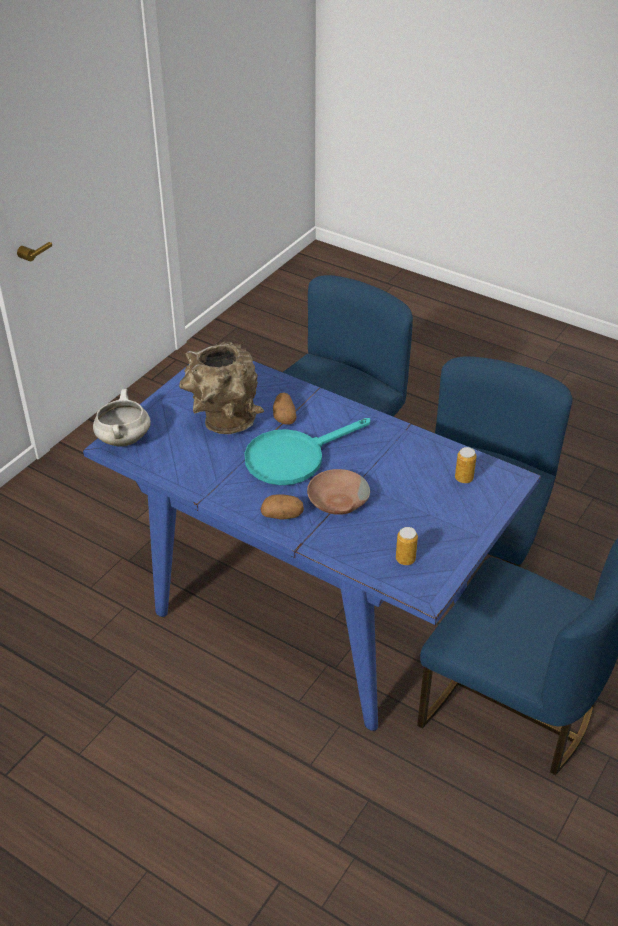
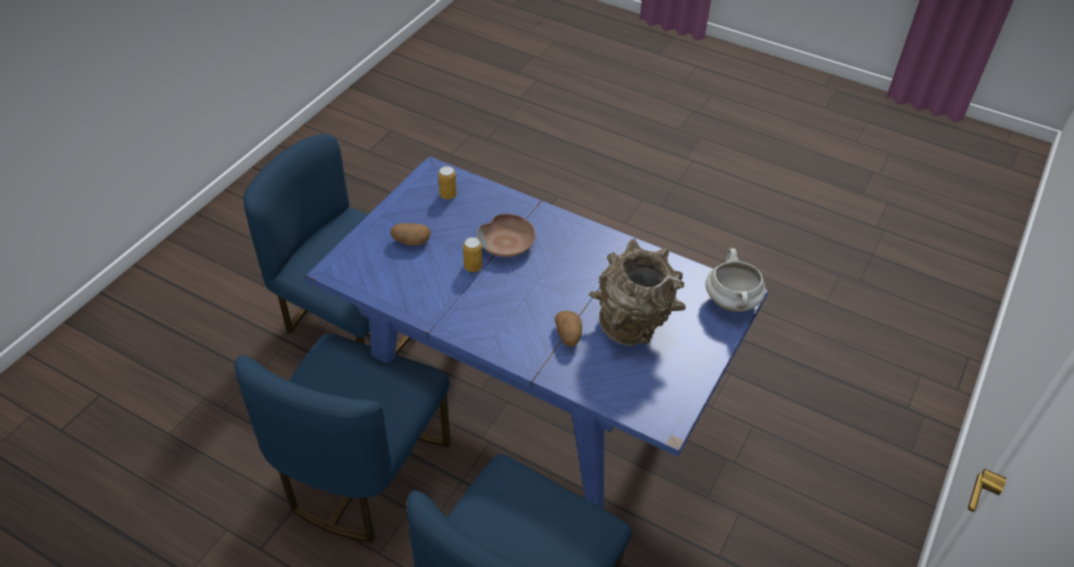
camera: 175 degrees right, 5 degrees up
(282, 515) = (556, 228): potato -> potato (411, 242)
(293, 457) = (552, 287): turquoise frying pan -> none
(464, 478) = (383, 269): can -> can (473, 267)

